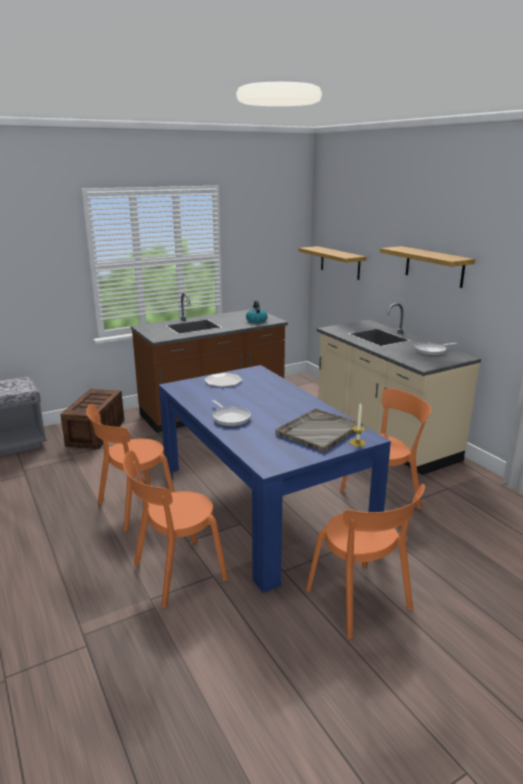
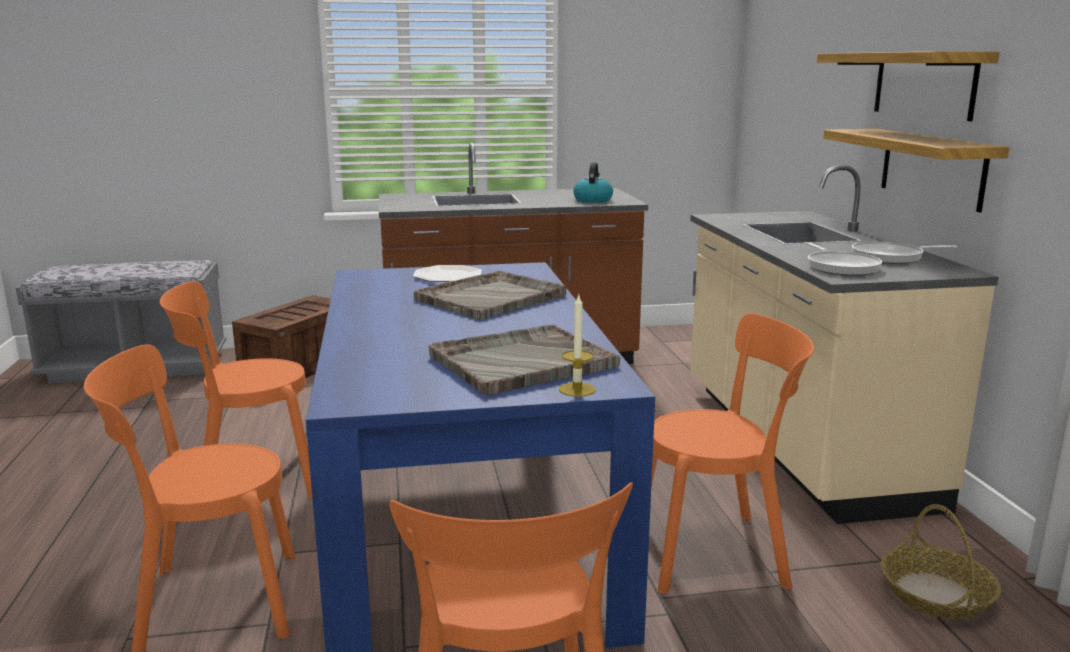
camera: 20 degrees right, 5 degrees down
(230, 418) = (385, 323): frying pan -> frying pan (840, 267)
(262, 393) = (492, 297): none -> grey tray
(340, 262) = (777, 107): shelf -> shelf (932, 168)
(475, 499) = (936, 594): none -> basket

